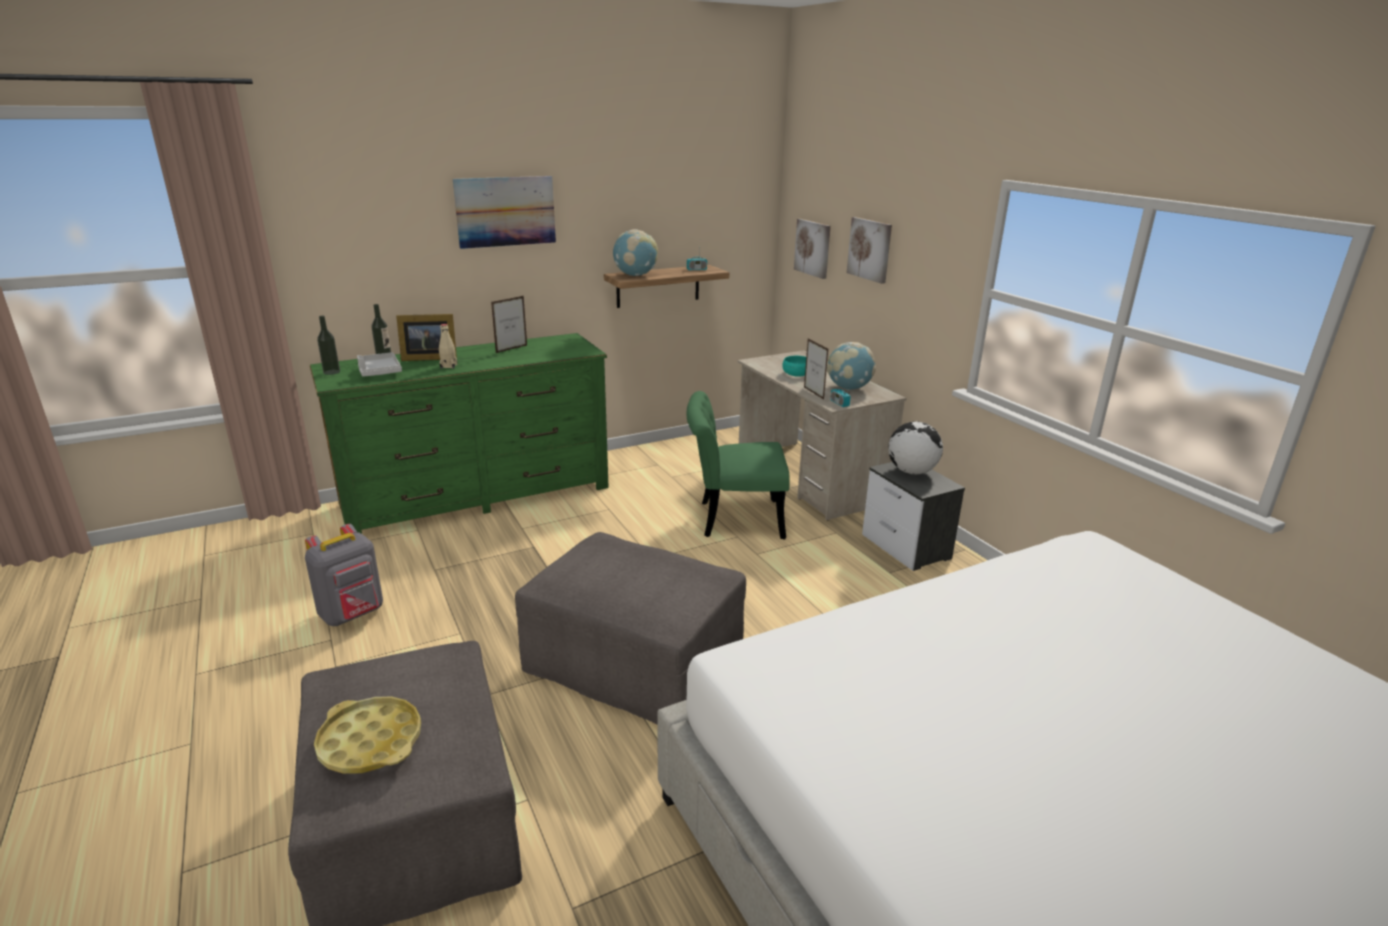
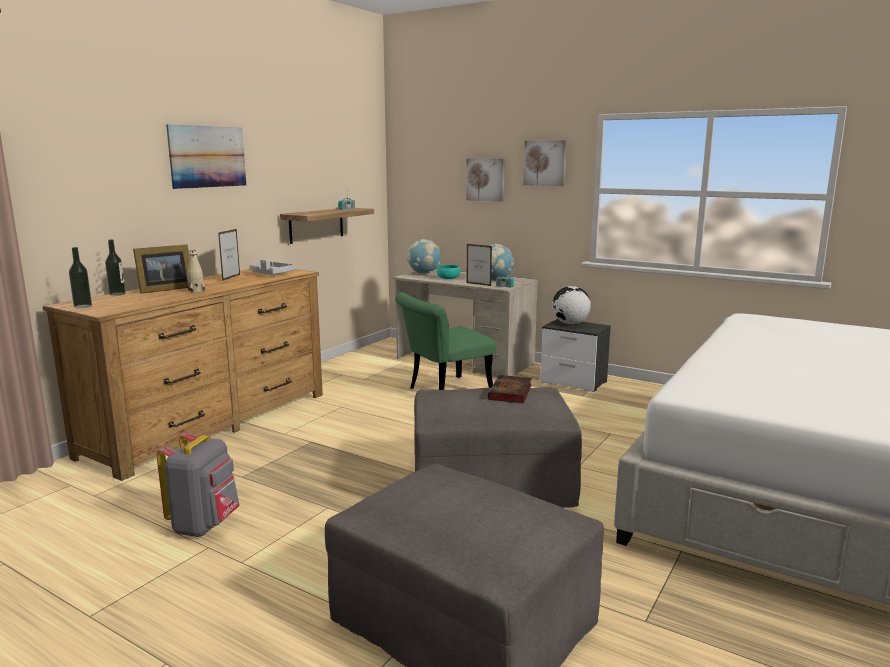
camera: 30 degrees left, 10 degrees down
(370, 742) = (474, 527): yellow tray -> none
(379, 372) = (134, 300): grey tray -> grey tray (270, 274)
(477, 496) = (211, 423): green dresser -> brown dresser
(635, 275) = (309, 213): globe -> globe (424, 273)
(662, 570) = (510, 393): none -> book
(813, 248) = (427, 188): picture -> picture (545, 163)

